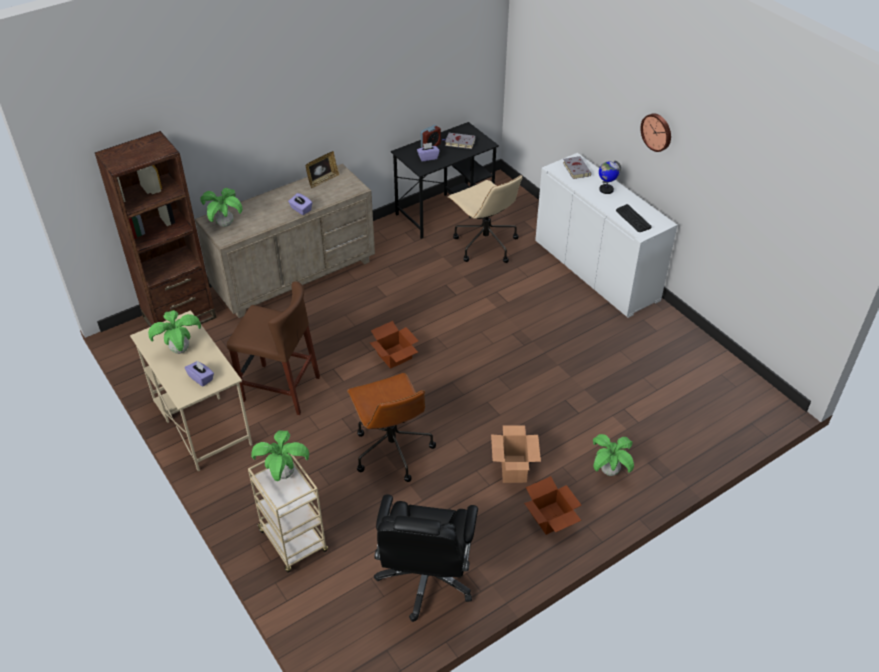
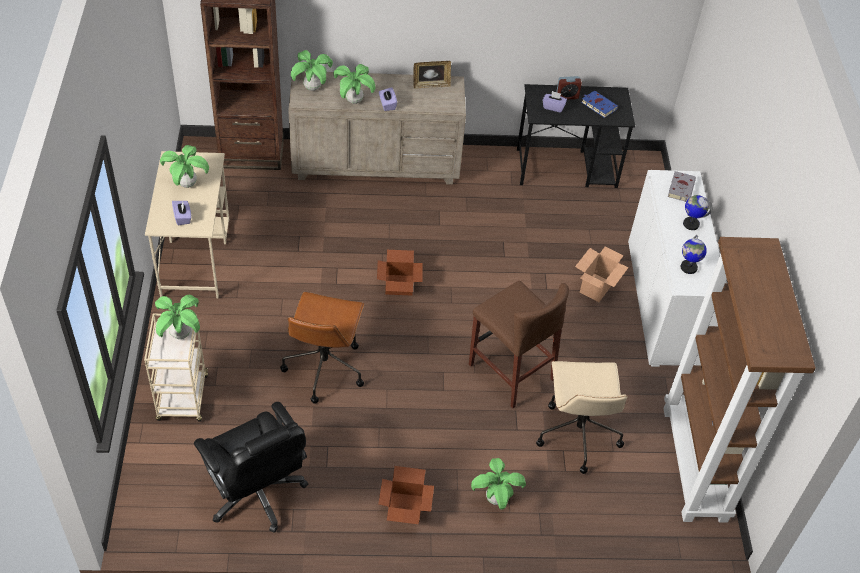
camera: 30 degrees right, 5 degrees up
(270, 218) = (354, 101): none -> potted plant
(280, 389) = (280, 262): brown stool -> brown stool (511, 372)
(426, 579) = (257, 493): black office chair -> black office chair turned 75 degrees counterclockwise
(459, 142) = (598, 105): grey book -> blue book
(484, 244) = (575, 220): beige office chair -> beige office chair (577, 434)
(513, 469) = (412, 445): cardboard box -> cardboard box (596, 287)
(633, 219) = (688, 267): keyboard -> globe
(657, 132) = (747, 189): wall clock -> none
(717, 367) = (695, 464): none -> brown bookcase

